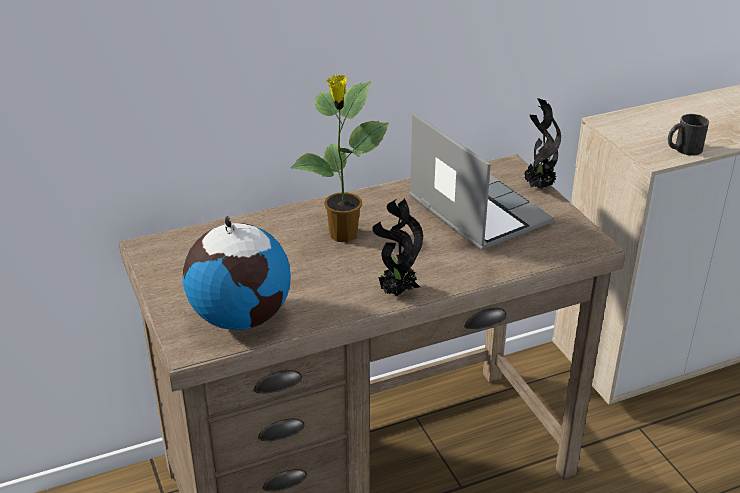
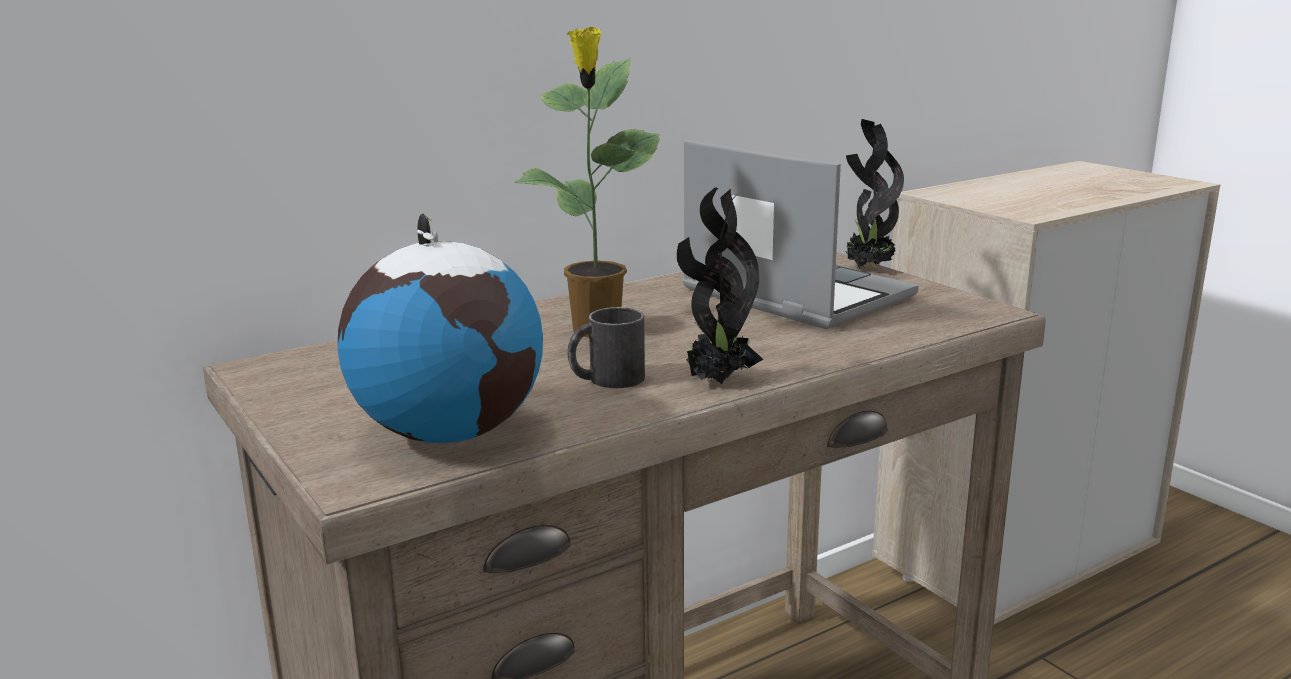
camera: 10 degrees left, 15 degrees down
(683, 149) = (1057, 205): black mug -> black mug (606, 379)

